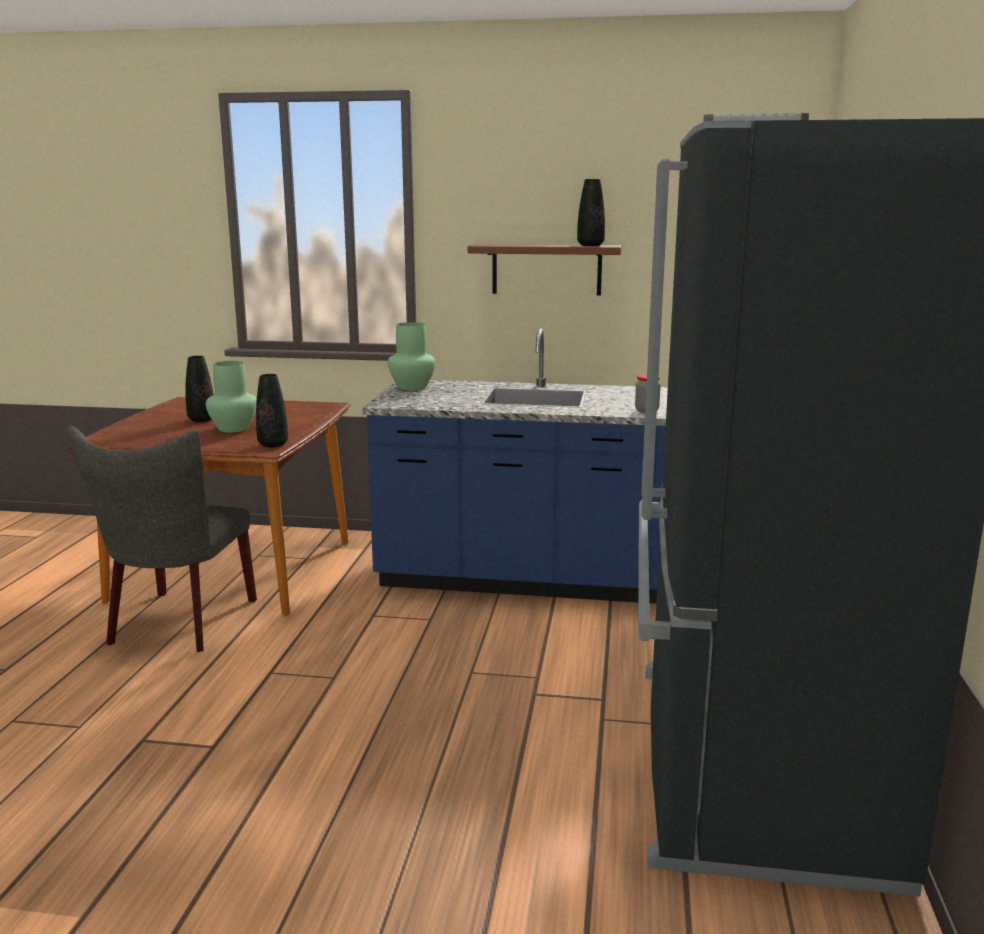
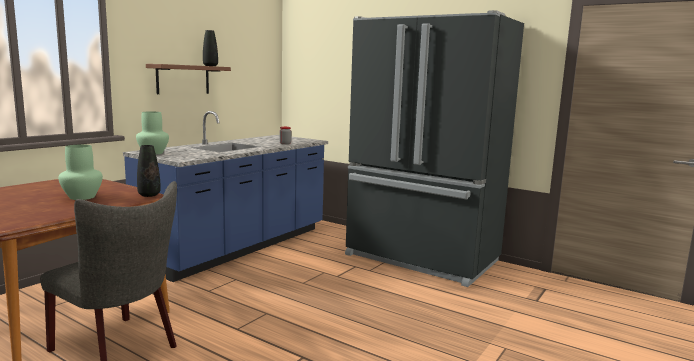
camera: 65 degrees left, 5 degrees down
(201, 420) = (30, 200): black vase -> none

